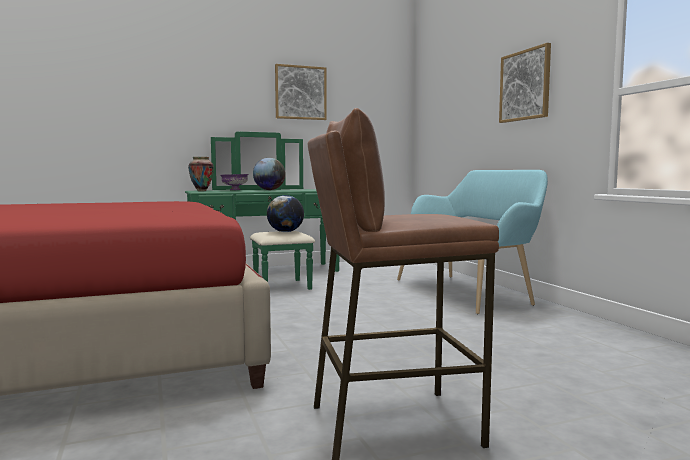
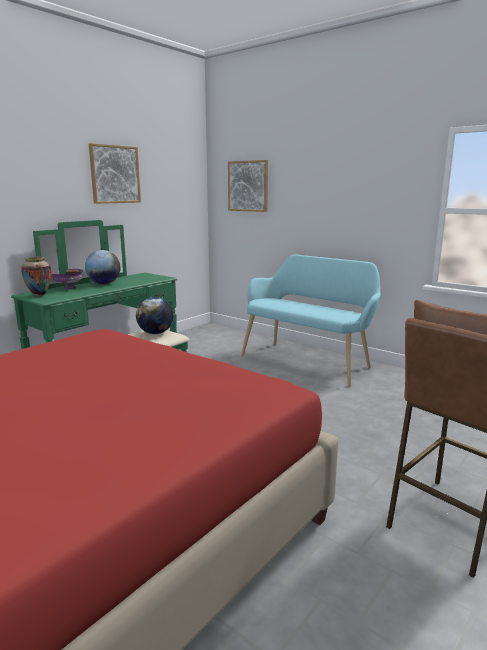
camera: 30 degrees left, 10 degrees up
(525, 85) = (349, 188): picture -> picture (248, 186)

